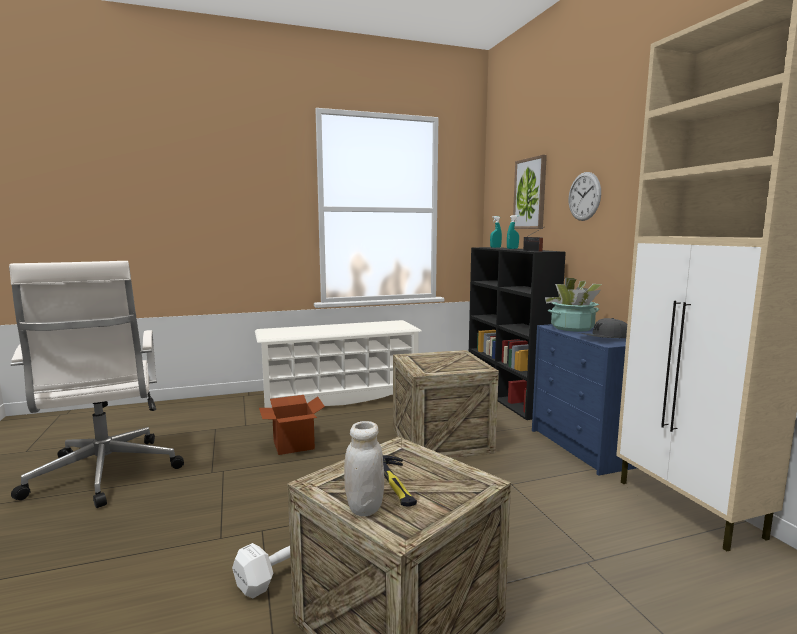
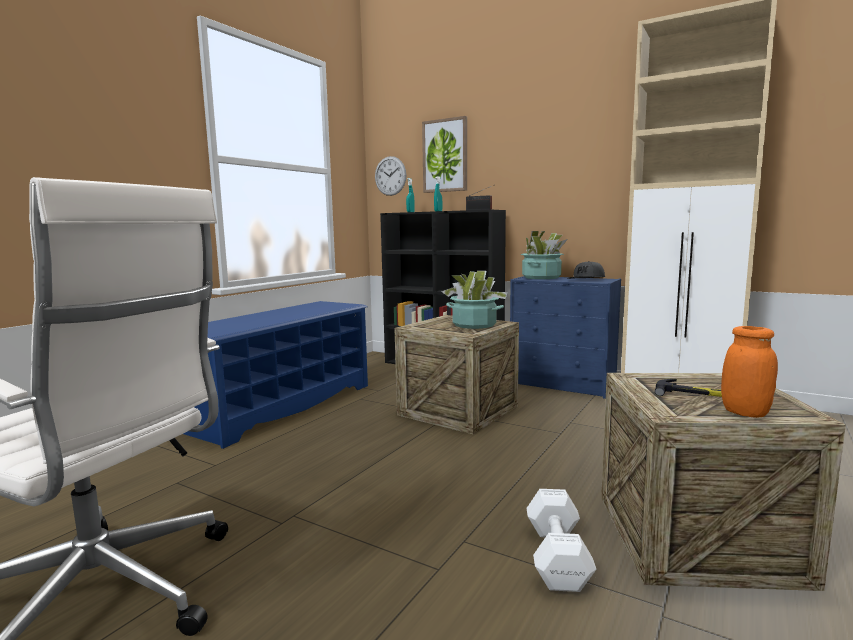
camera: 40 degrees left, 0 degrees up
(293, 445) = (325, 461): cardboard box -> none
(340, 398) = (282, 406): white shoe rack -> blue shoe rack
(364, 507) = (745, 413): white jar -> orange jar
(453, 365) = (474, 325): none -> potted plant
(584, 196) = (523, 157): wall clock -> wall clock (390, 176)

